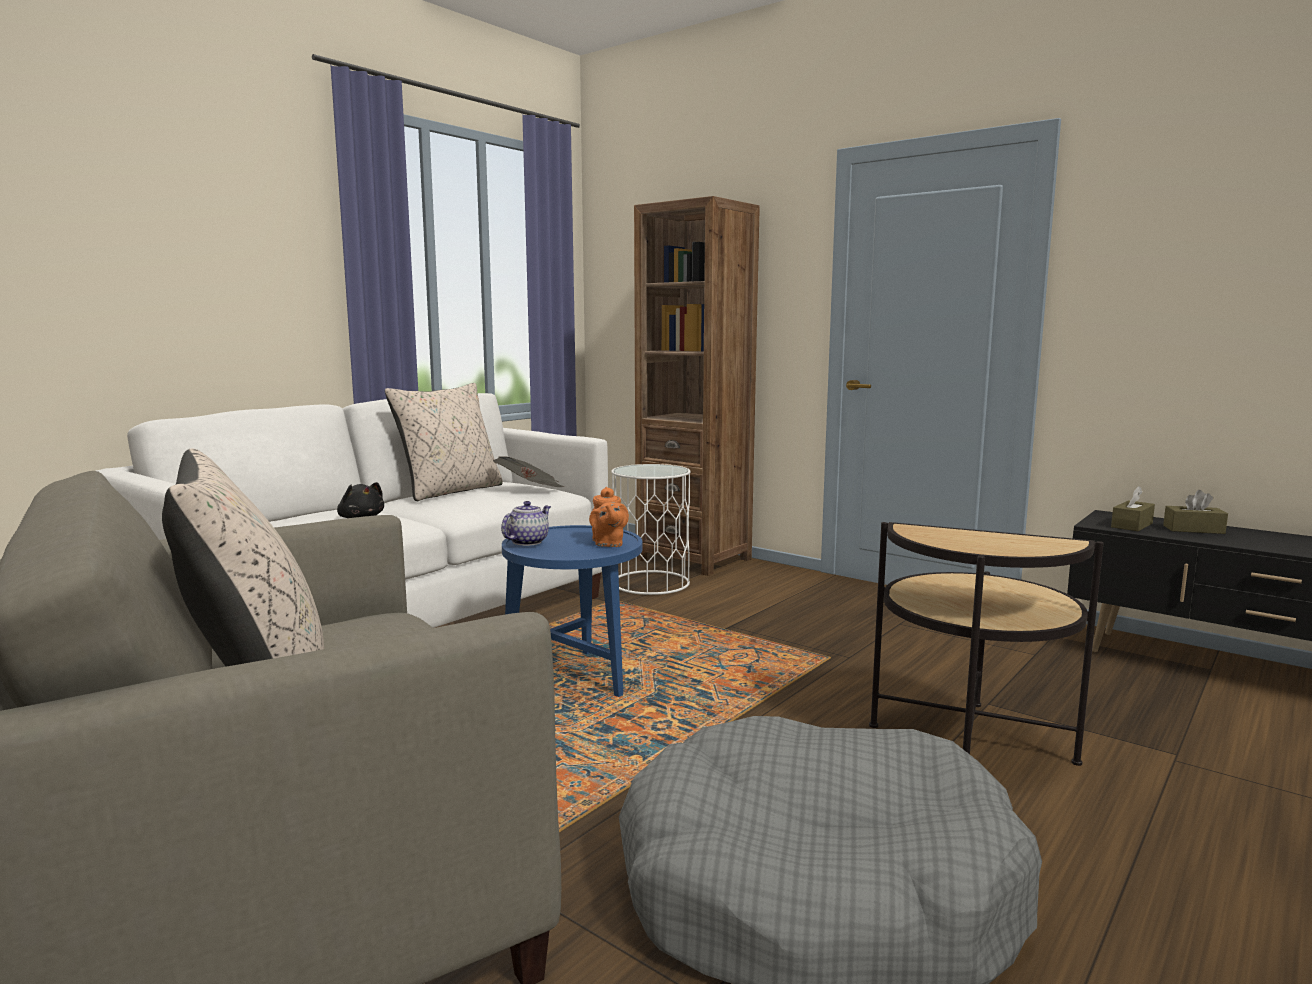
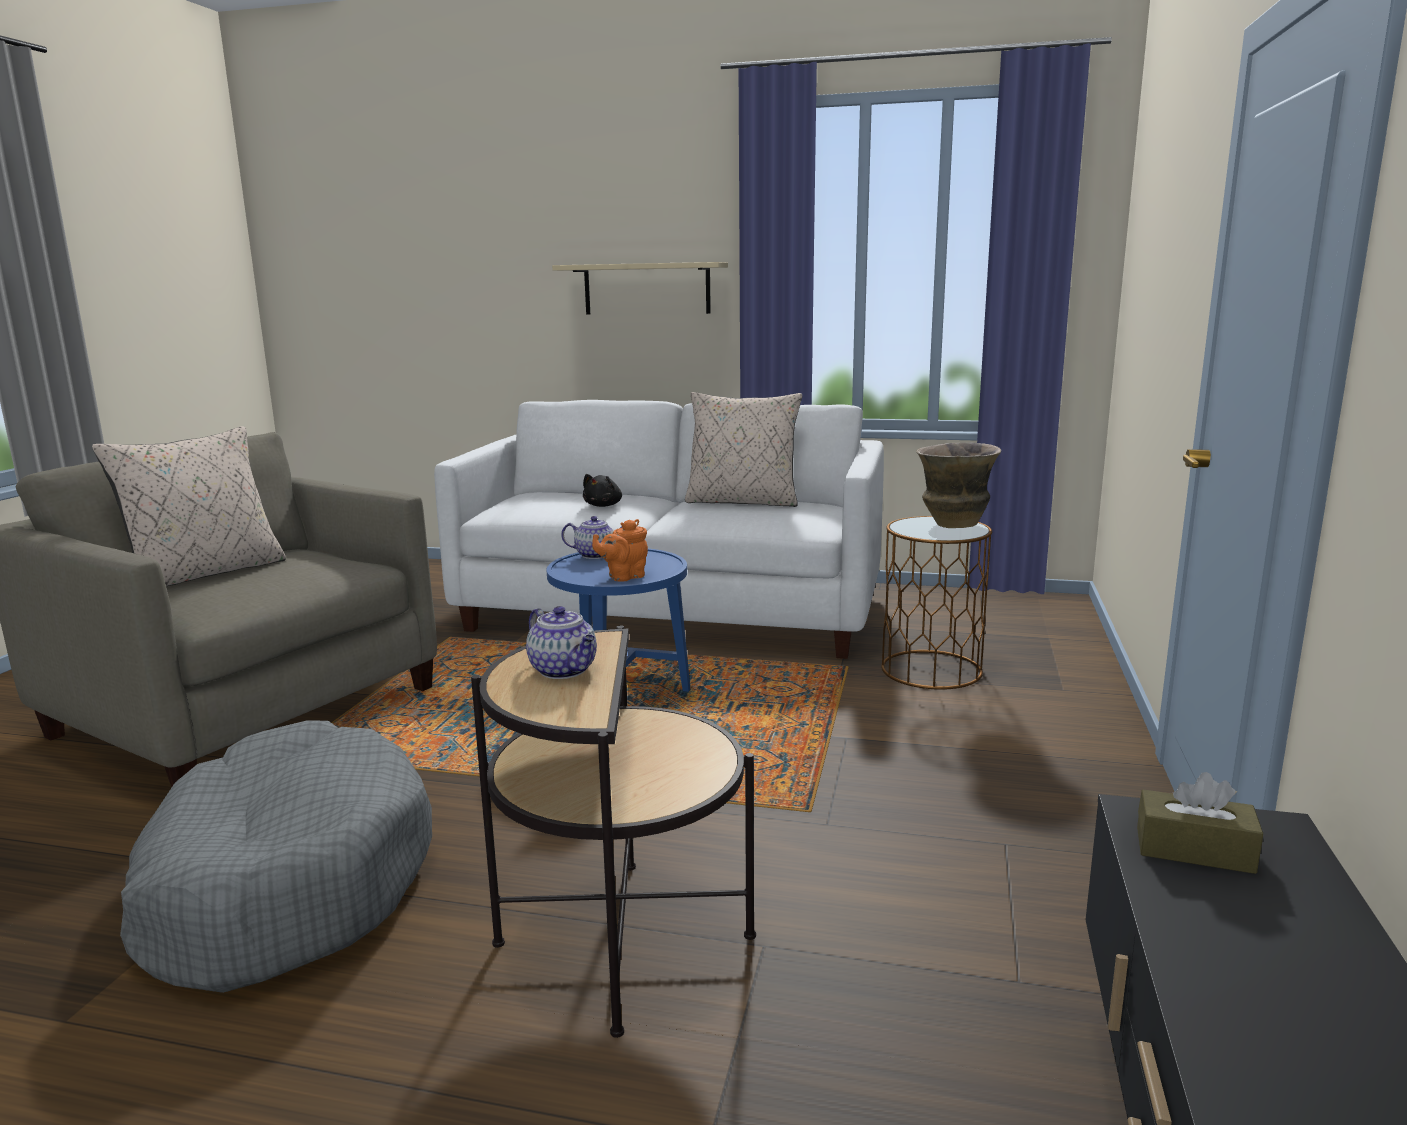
camera: 65 degrees right, 5 degrees up
(226, 283) = (646, 289): none -> beige shelf
(530, 491) = (784, 518): newspaper -> none
(651, 583) = (931, 670): white side table -> brown side table
(652, 467) = (954, 525): none -> vase
(694, 559) = (1060, 670): brown bookcase -> none
(978, 539) = (564, 671): none -> teapot
(1193, 529) = (1271, 924): brown tissue box -> none

